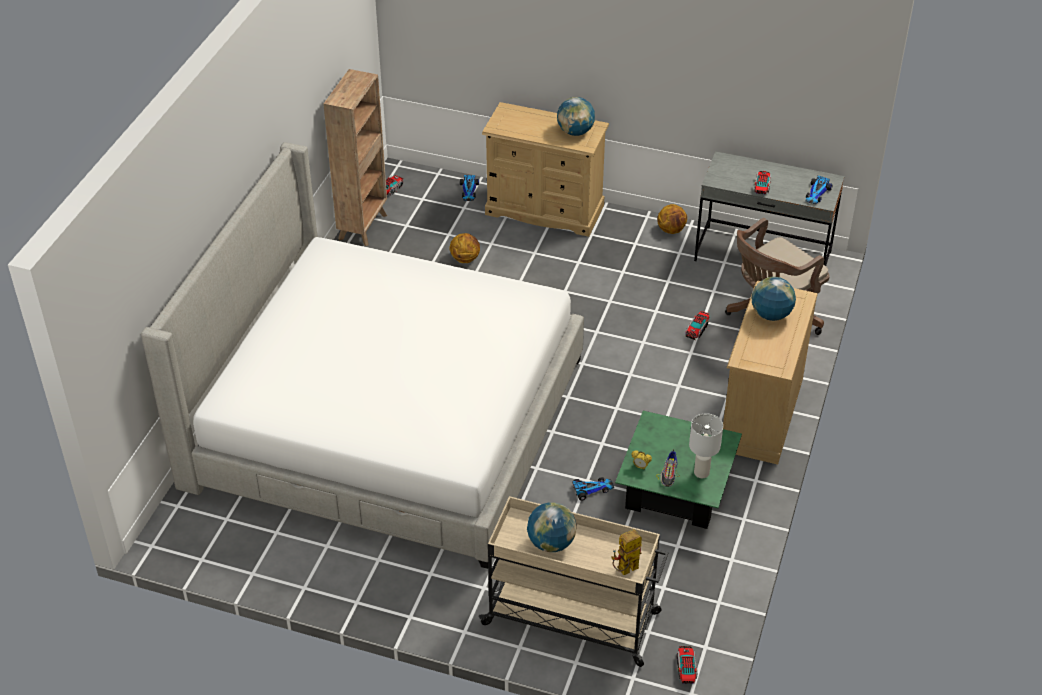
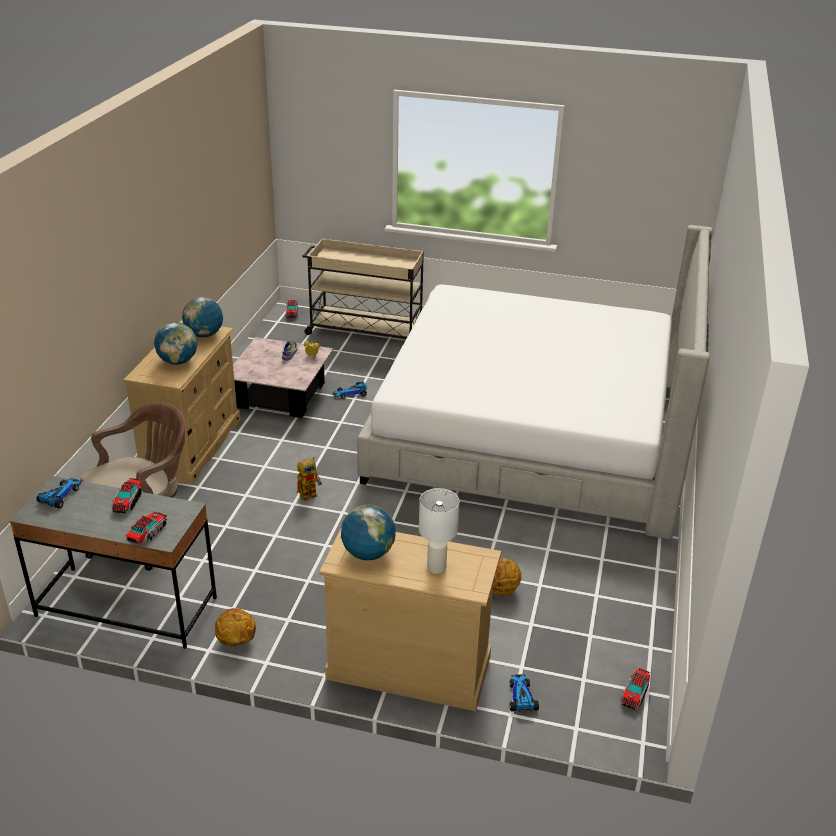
camera: 175 degrees right, 10 degrees down
(363, 226) = (645, 632): brown bookcase -> none
(551, 543) = (381, 264): globe -> globe (204, 335)
(625, 571) = (332, 254): toy robot -> toy robot (310, 493)
(676, 489) = (281, 395): green coffee table -> pink coffee table
(696, 330) = (233, 517): toy truck -> toy truck (148, 533)
(702, 472) = (263, 354): white table lamp -> white table lamp (436, 567)

